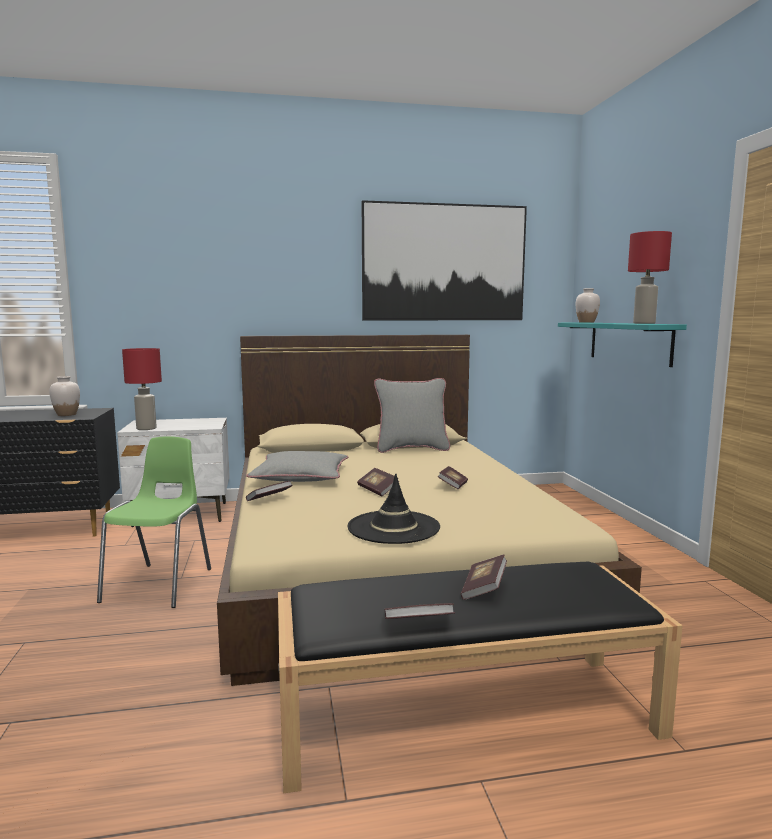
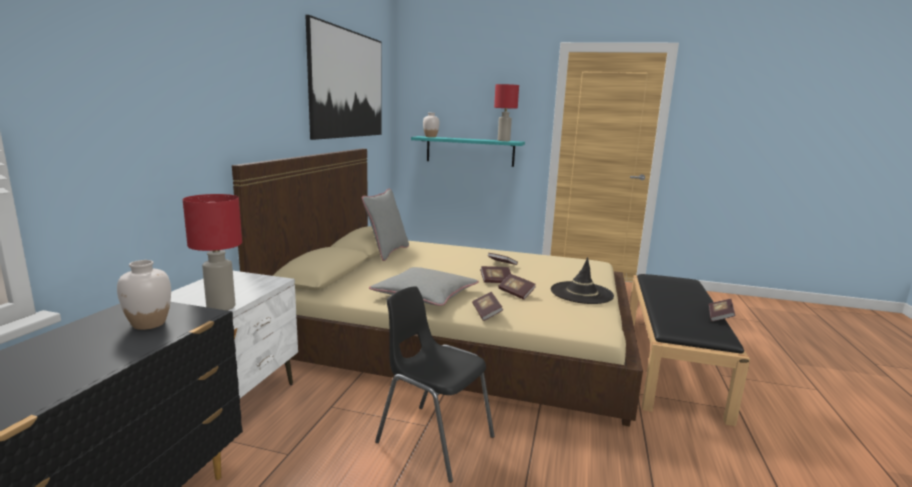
camera: 65 degrees left, 5 degrees up
(160, 584) = (434, 439): green chair -> black chair
(483, 589) = (677, 297): book -> book (516, 293)

